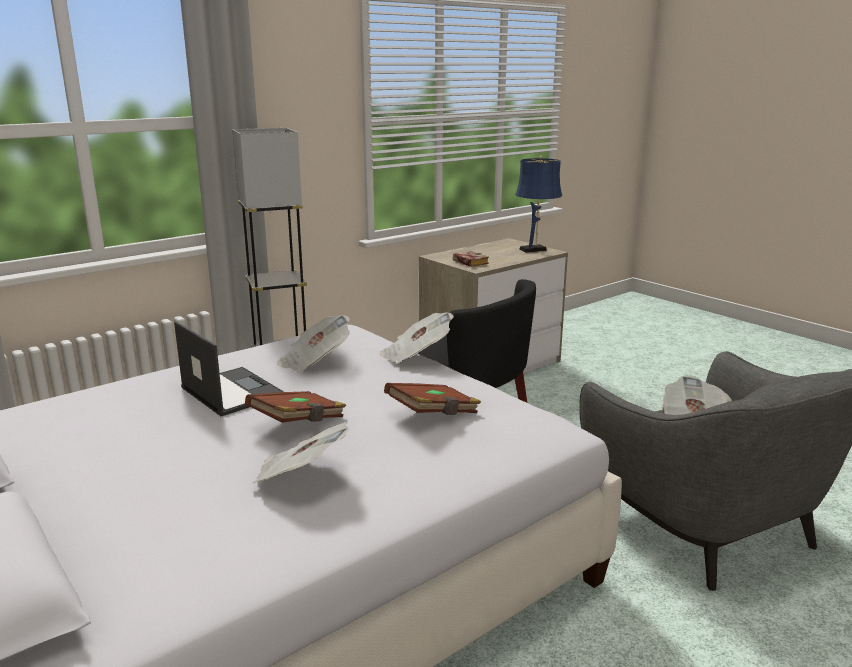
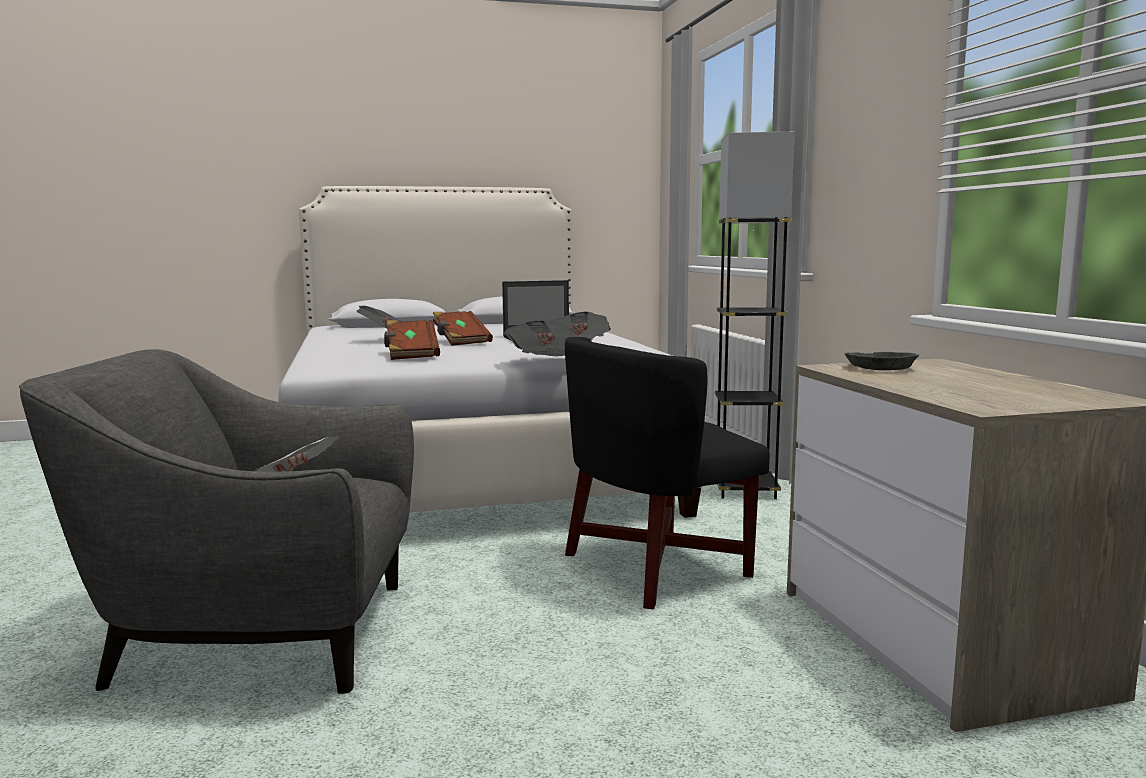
camera: 115 degrees right, 10 degrees down
(468, 262) = (879, 368): book -> grey bowl
(535, 249) = (1006, 402): blue table lamp -> none

